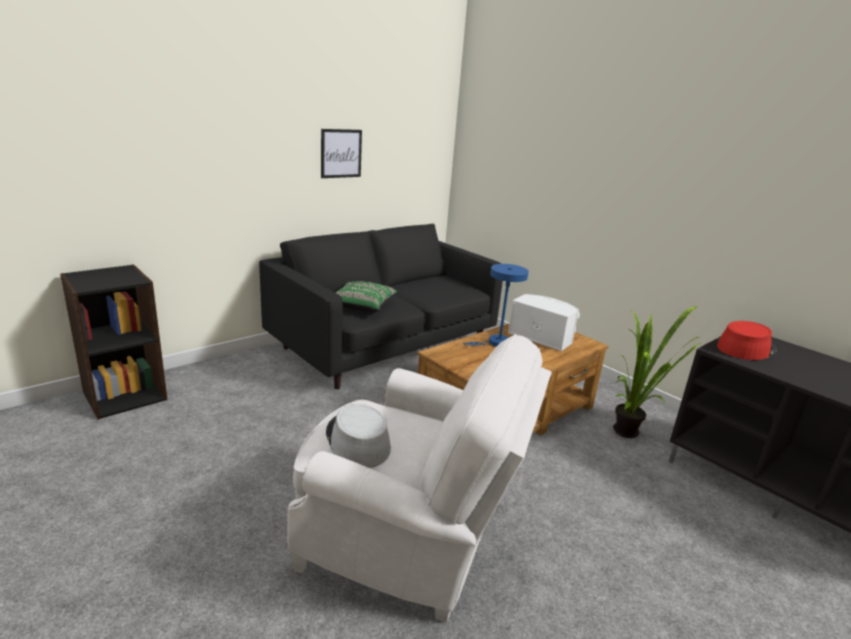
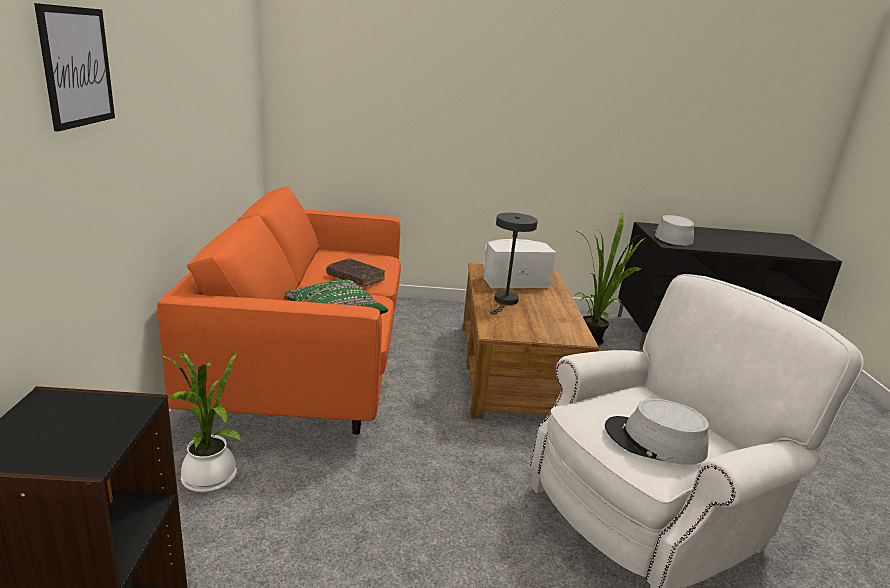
camera: 50 degrees left, 0 degrees up
(244, 370) = (209, 480): none -> potted plant
(341, 153) = (198, 105): picture -> picture (77, 67)
(384, 346) = (308, 361): black sofa -> orange sofa
(424, 295) = (355, 278): none -> brown book
(495, 343) = (505, 301): blue table lamp -> grey table lamp
(745, 348) = (672, 237): red hat -> grey hat

